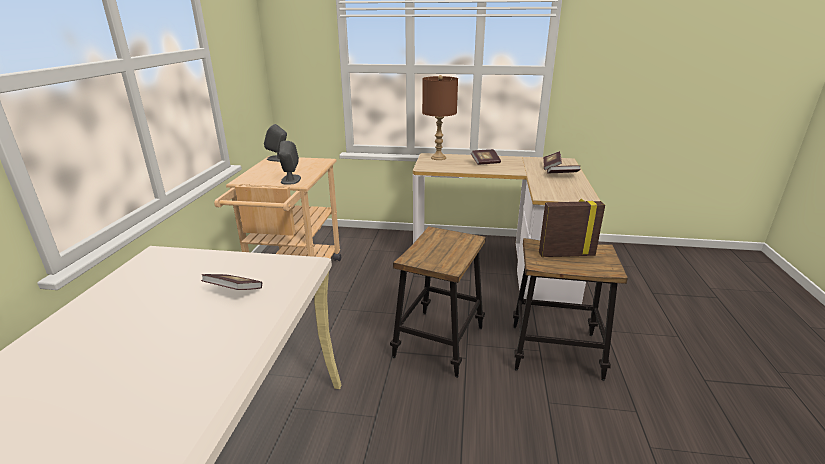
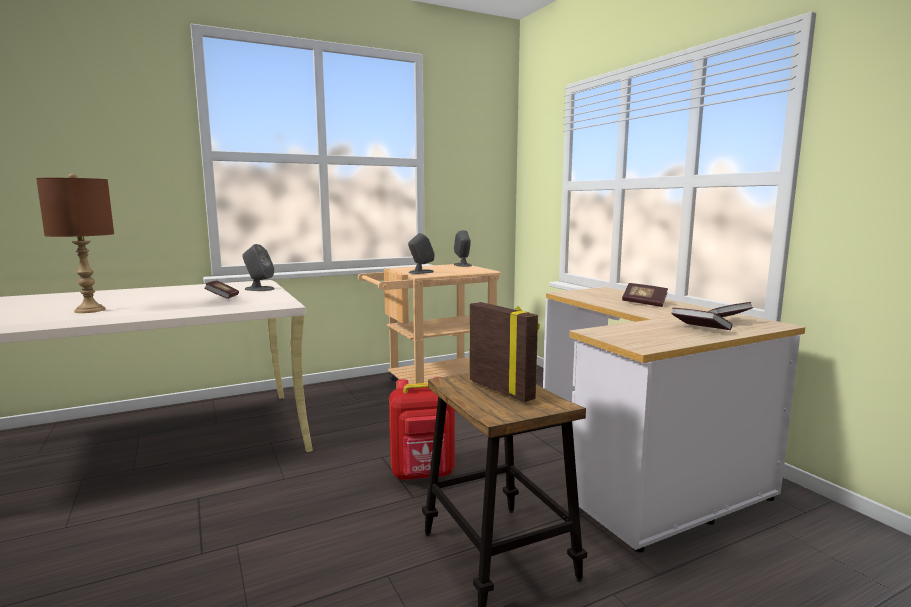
camera: 55 degrees right, 15 degrees down
(209, 262) = (259, 289): none -> grey speaker
(438, 158) = (608, 291): brown table lamp -> brown table lamp (90, 310)
(439, 342) = (423, 474): stool -> red backpack

